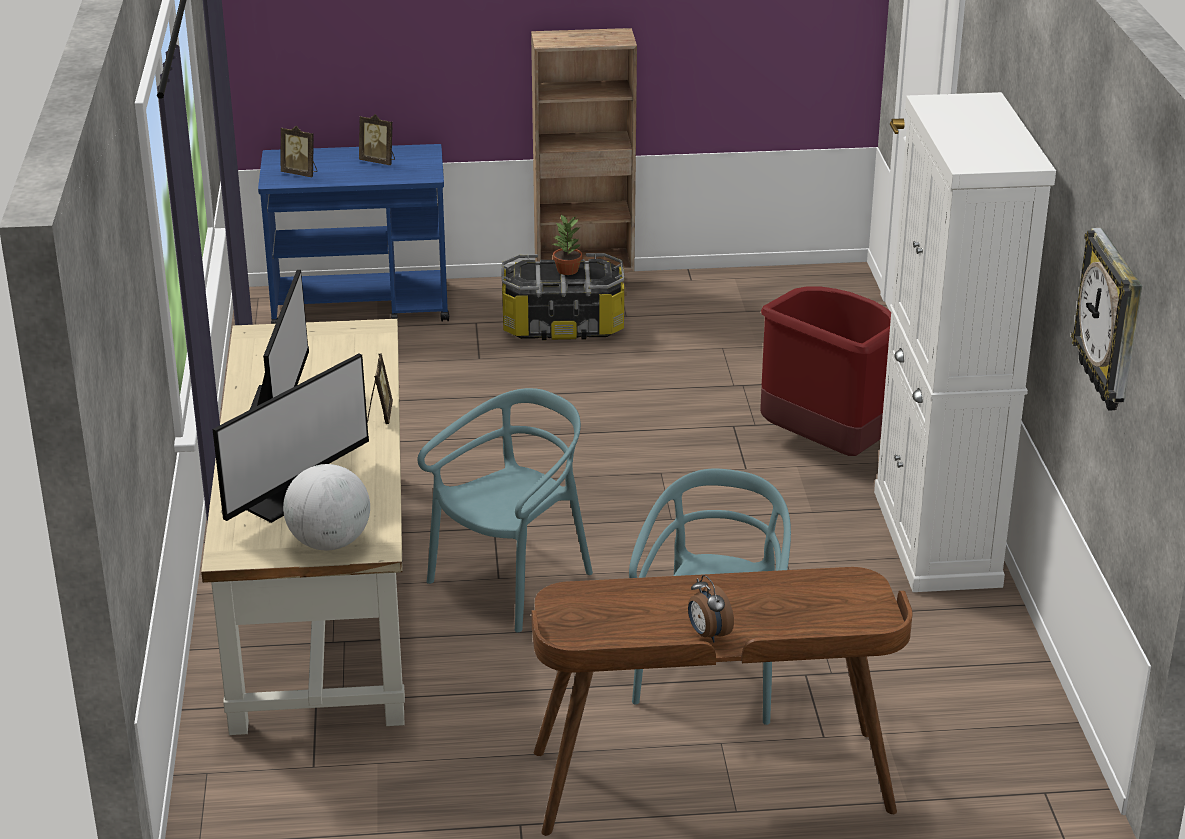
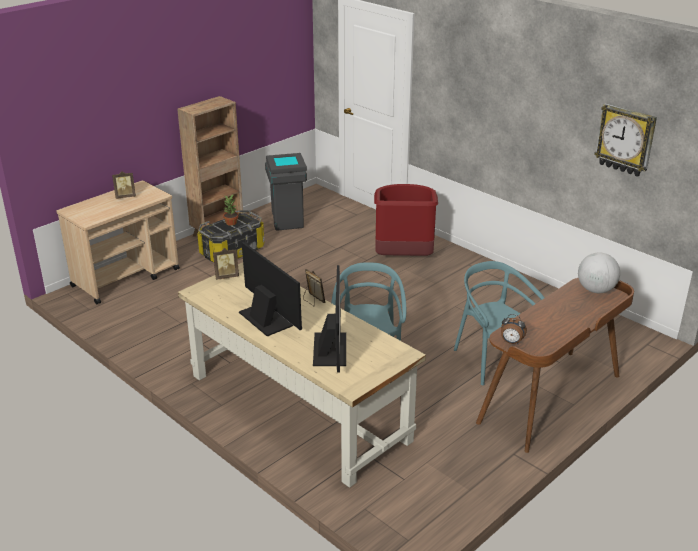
camera: 40 degrees left, 0 degrees up
(301, 173) = (95, 214): picture frame -> picture frame (226, 276)
(329, 543) = (385, 362): globe -> globe (596, 290)
(362, 305) = (126, 277): blue cart -> beige cart
(708, 634) = (572, 326): alarm clock -> alarm clock (511, 342)
(716, 312) = (287, 223): none -> grey trash can
(936, 538) = (489, 274): white cabinet -> none

